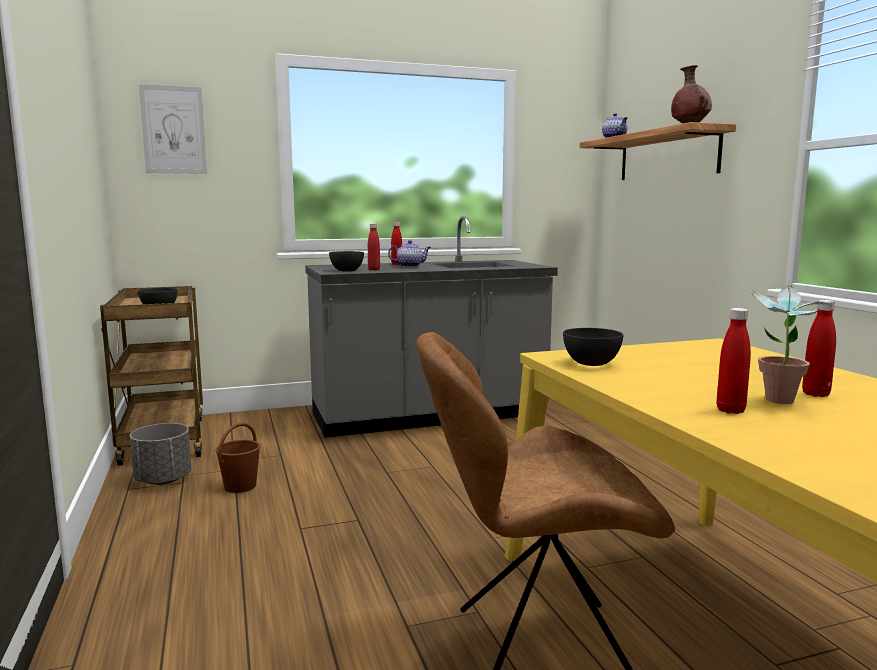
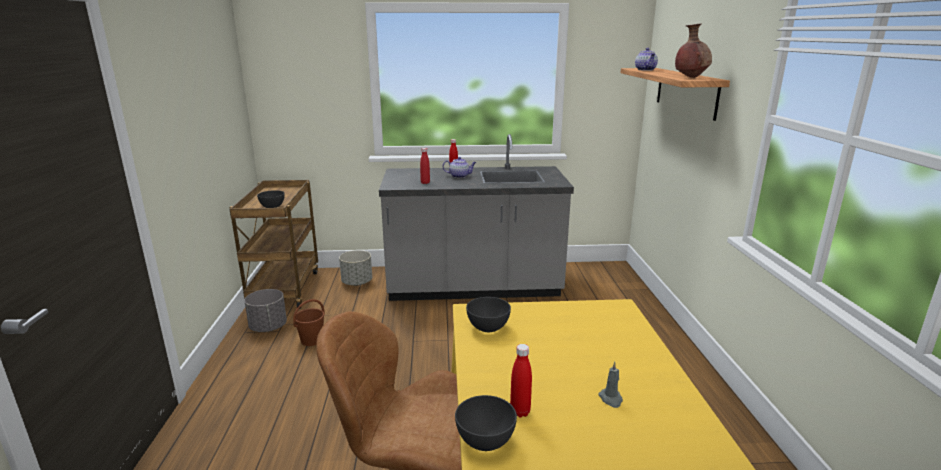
camera: 15 degrees right, 10 degrees up
(173, 130) = (292, 66): picture -> none
(267, 424) = (357, 282): none -> grey planter
(347, 271) = (403, 184): grey bowl -> grey bowl (485, 441)
(779, 403) = (568, 407): potted plant -> none
(815, 394) = (611, 399): red bottle -> grey candle

